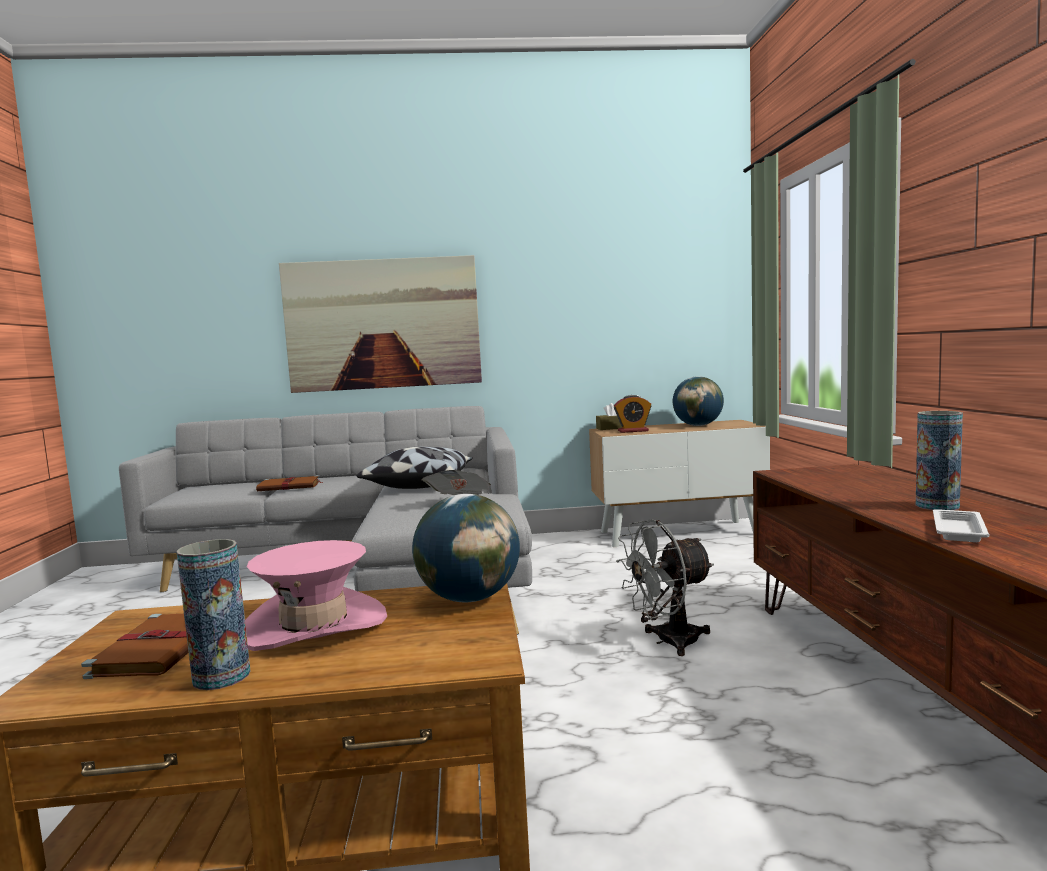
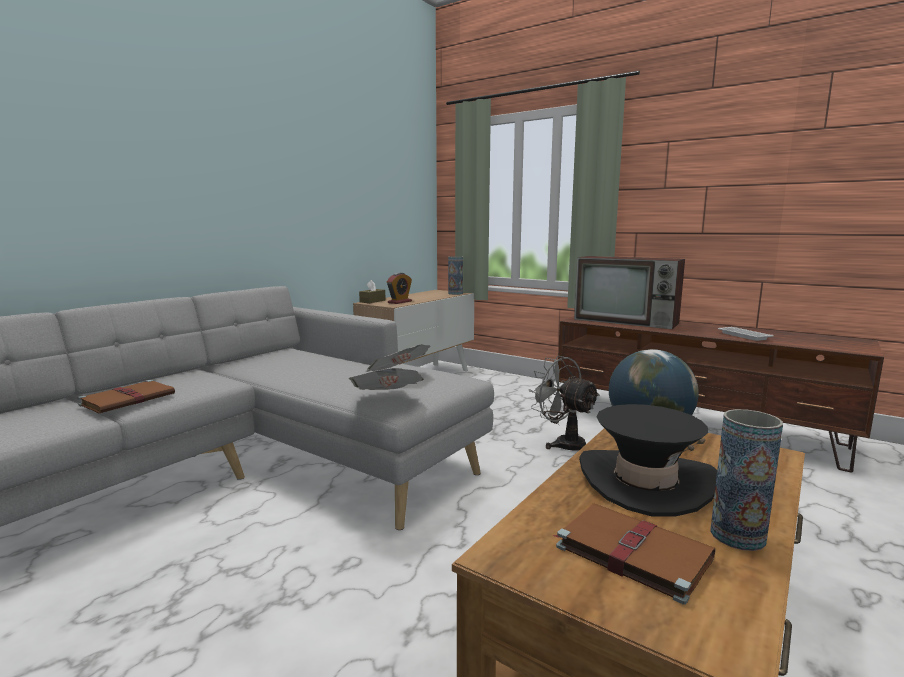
camera: 50 degrees left, 5 degrees up
(314, 625) = (645, 482): pink hat -> black hat
(383, 324) = (167, 193): picture -> none
(388, 518) = (387, 400): none -> newspaper
(419, 484) = (292, 369): pillow -> none
(668, 641) = (563, 443): grey fan -> grey fan turned 120 degrees clockwise
(698, 425) = (428, 295): globe -> none
(850, 483) = (627, 321): none -> television
(937, 506) = (697, 327): vase -> vase (455, 293)

